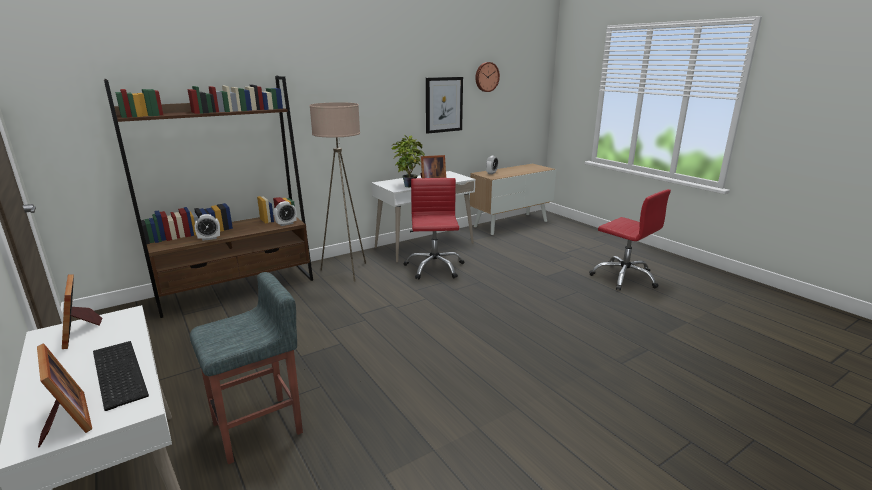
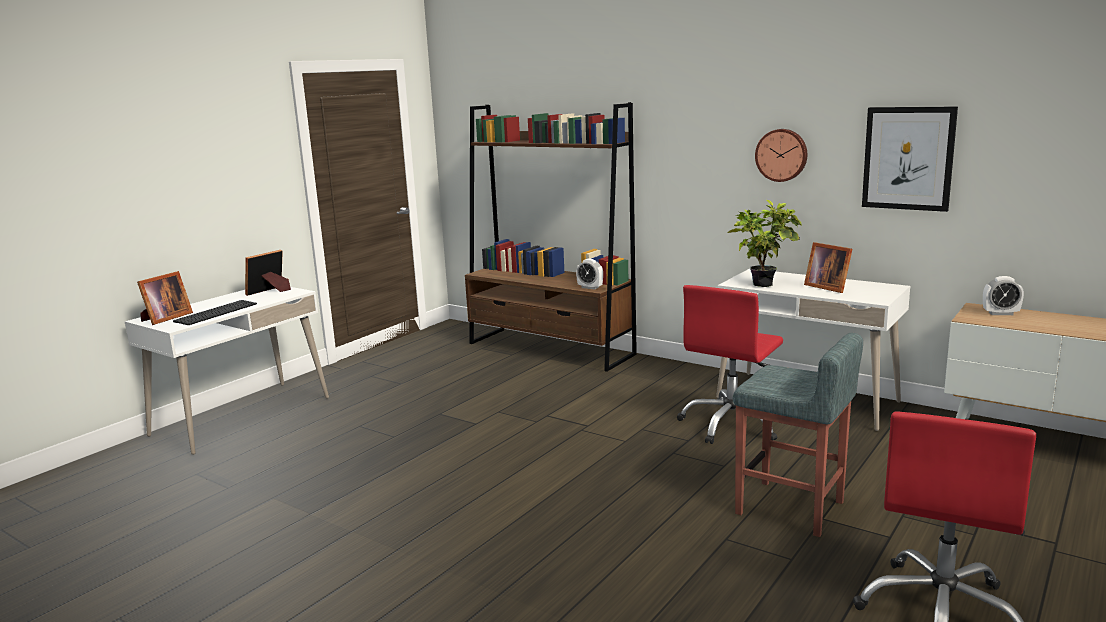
camera: 70 degrees right, 5 degrees down
(209, 238) = (516, 278): alarm clock -> none
(259, 428) = (324, 431): grey stool -> grey stool (791, 508)
(346, 271) = (651, 379): beige floor lamp -> none
(434, 267) = (731, 424): red office chair -> red office chair turned 150 degrees clockwise
(486, 77) = (1031, 107): wall clock -> wall clock (782, 155)

